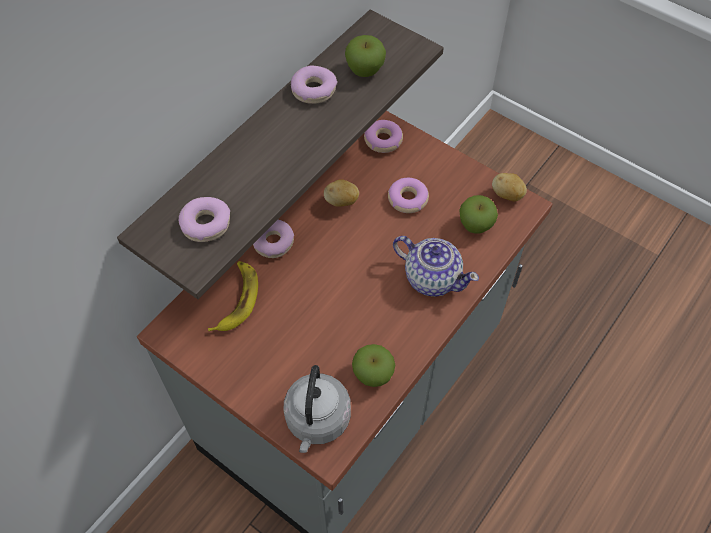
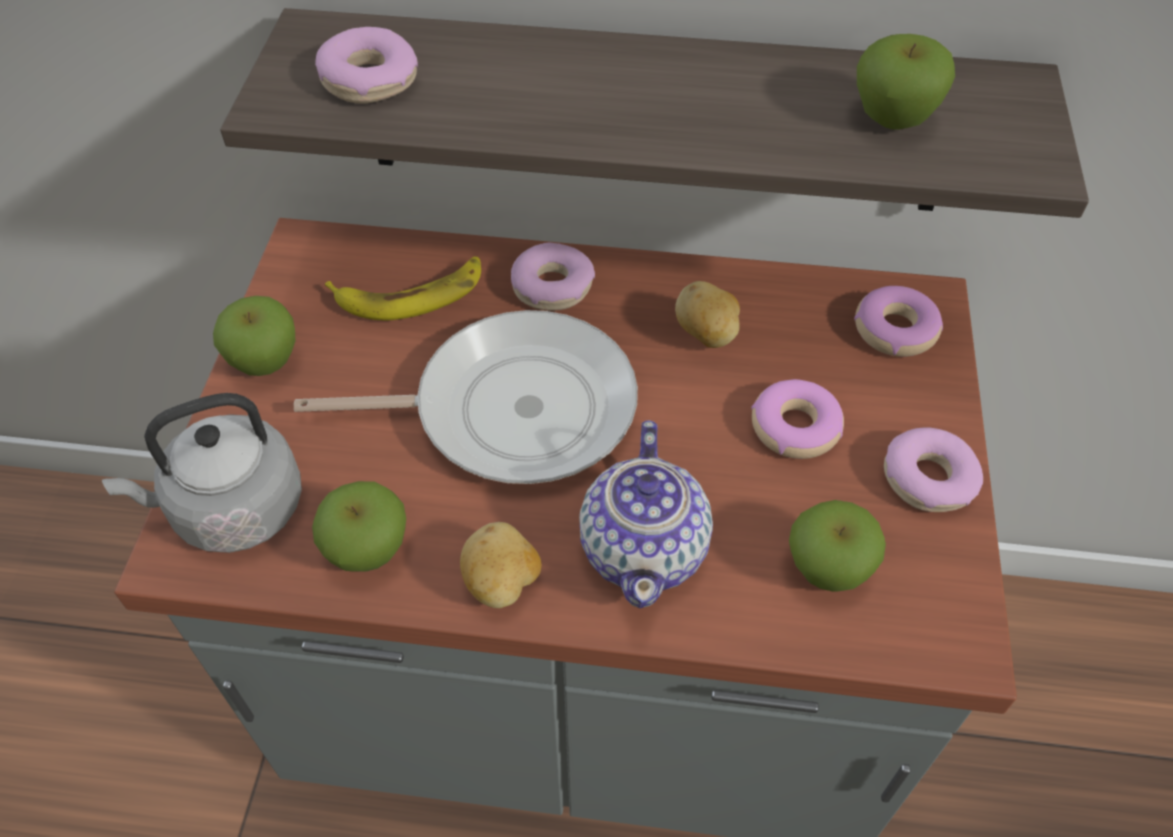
camera: 60 degrees right, 5 degrees down
(236, 377) = (265, 362): none -> apple
(314, 90) = (775, 77): donut -> donut (928, 479)
(333, 290) = (512, 408): none -> frying pan
(507, 195) = (954, 595): potato -> potato (502, 583)

